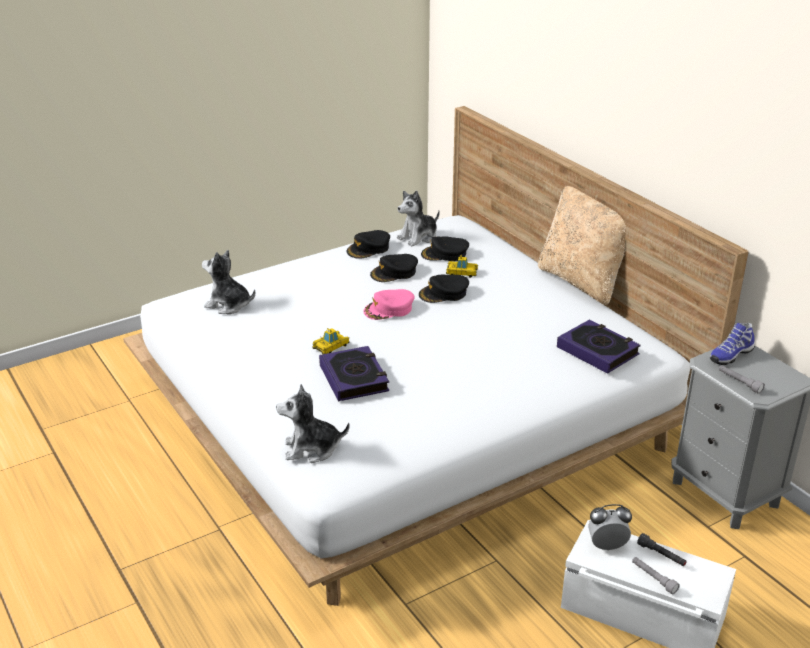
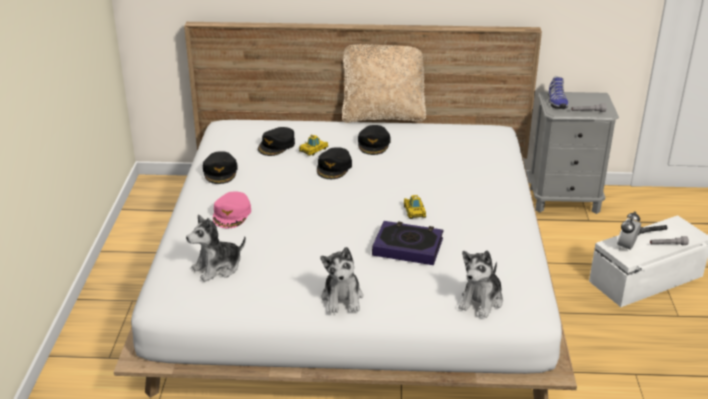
camera: 55 degrees left, 0 degrees up
(331, 346) = (350, 241): toy car -> toy car (414, 211)
(389, 309) = (327, 197): pink cap -> pink cap (232, 214)
(394, 273) = (275, 175): black cap -> black cap (374, 144)
(418, 237) = (233, 146): plush toy -> plush toy (342, 298)
(597, 351) = (476, 145): book -> none

